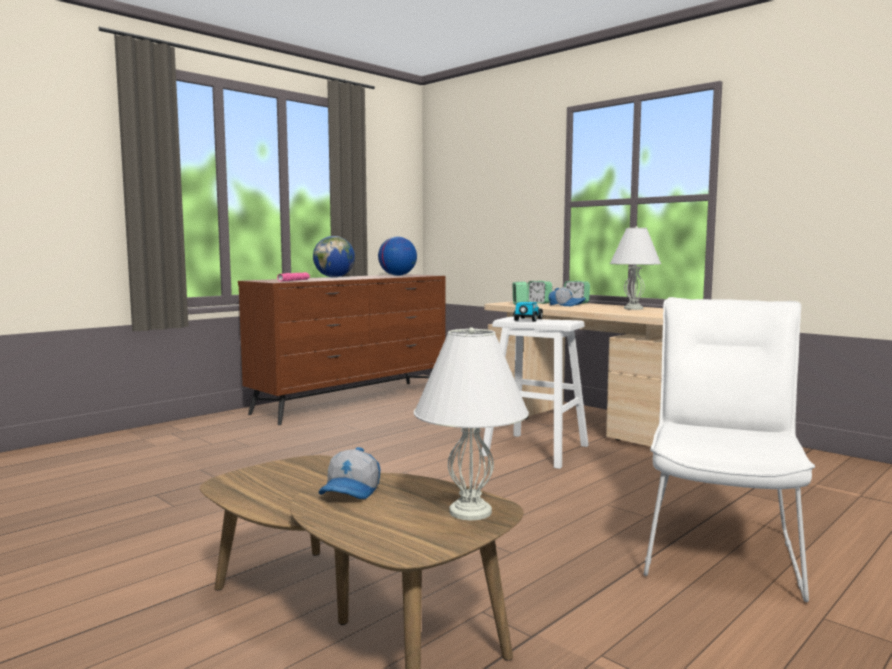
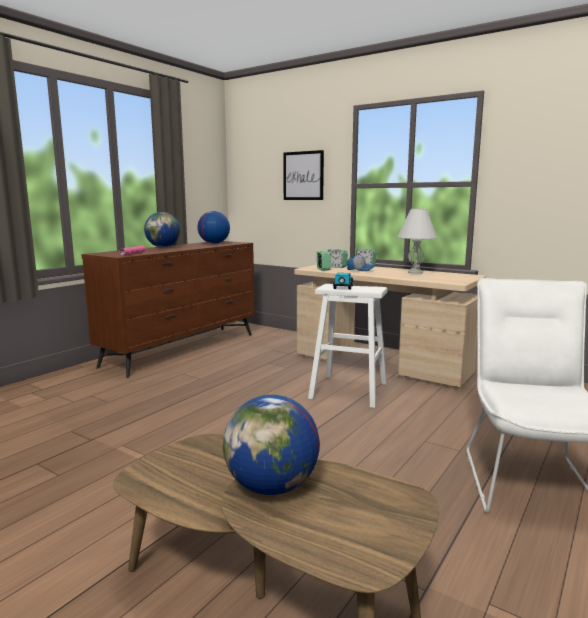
camera: 10 degrees left, 5 degrees up
(352, 491) = (272, 487): cap -> globe
(471, 511) = (393, 504): white table lamp -> none
(508, 194) = (303, 175): none -> picture

